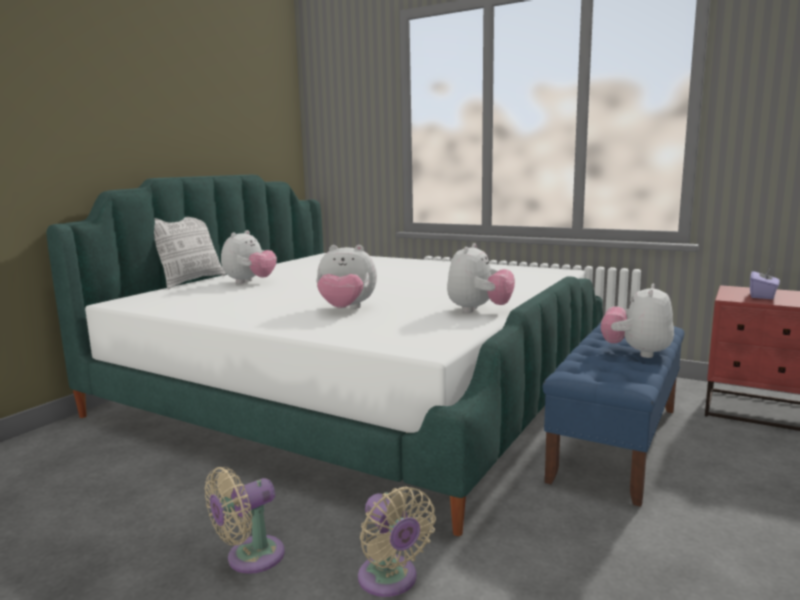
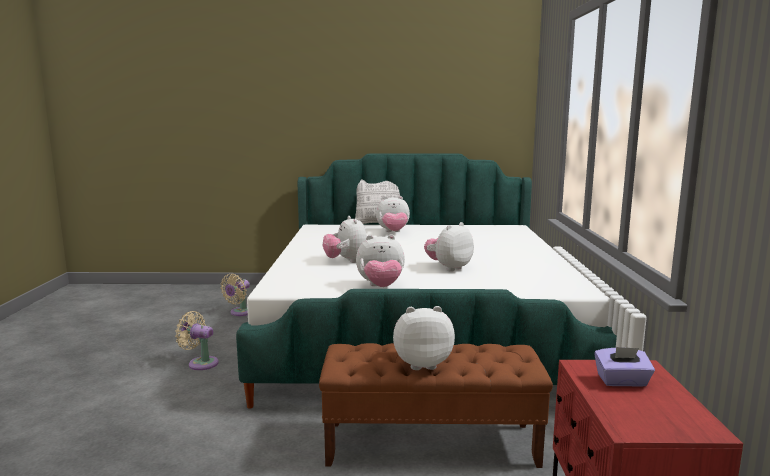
camera: 60 degrees right, 0 degrees up
(390, 580) = (196, 399): beige fan -> beige fan (240, 313)
(441, 286) = (448, 268): none -> plush toy
(616, 442) = (431, 444): blue bench -> brown bench

